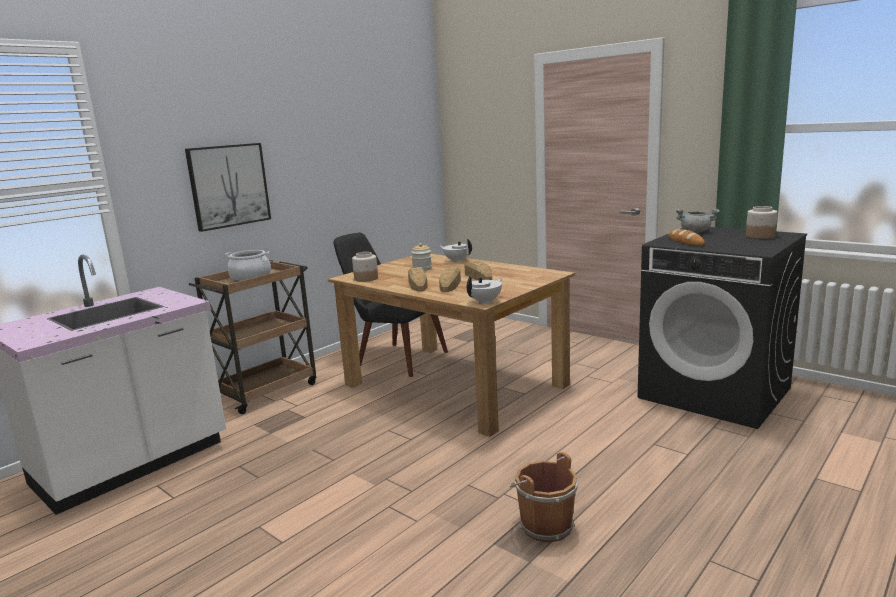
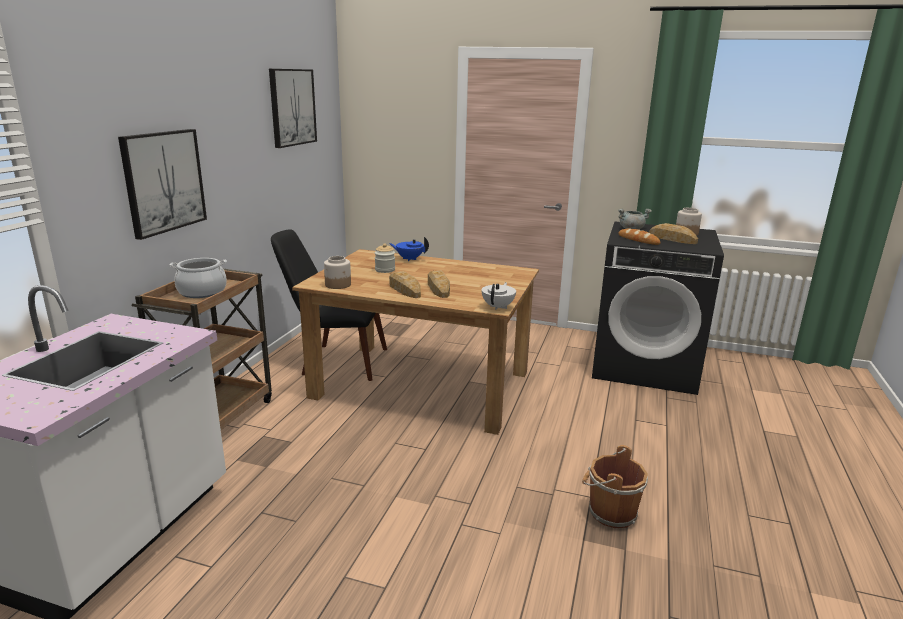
camera: 25 degrees left, 5 degrees up
(376, 124) = (292, 107): none -> picture
(456, 261) = (409, 259): white teapot -> blue teapot
(478, 276) = (454, 277): bread -> bread (672, 239)

